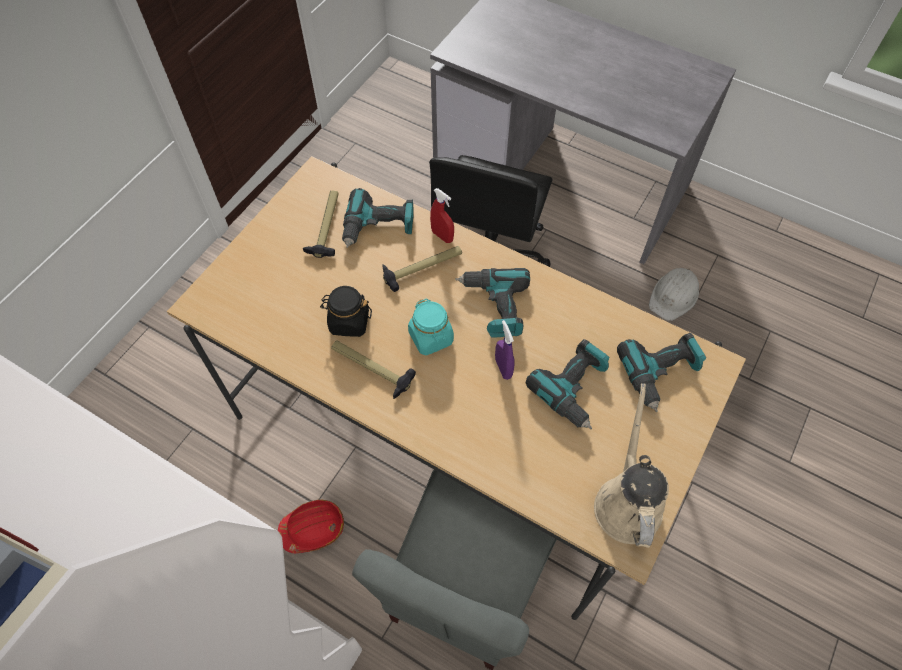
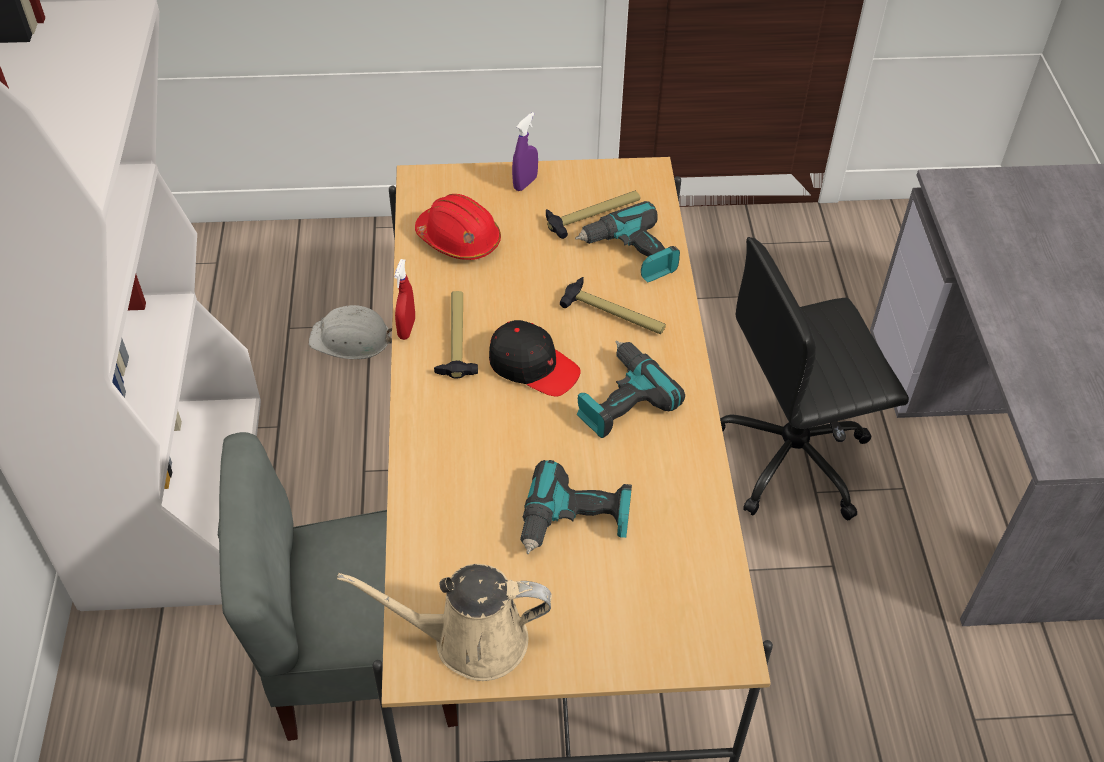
camera: 55 degrees right, 10 degrees down
(313, 528) = (336, 484): red hard hat -> red hard hat (459, 239)
(349, 322) = (495, 293): black jar -> none
(431, 338) = (533, 366): turquoise jar -> black cap
(442, 236) = (670, 309): red spray bottle -> red spray bottle (406, 329)
(503, 368) = (547, 445): purple spray bottle -> purple spray bottle (525, 183)
(627, 501) = (470, 640): beige watering can -> beige watering can turned 150 degrees counterclockwise
(661, 374) = (667, 599): power drill -> none
(674, 296) = (947, 690): white hard hat -> white hard hat (351, 339)

